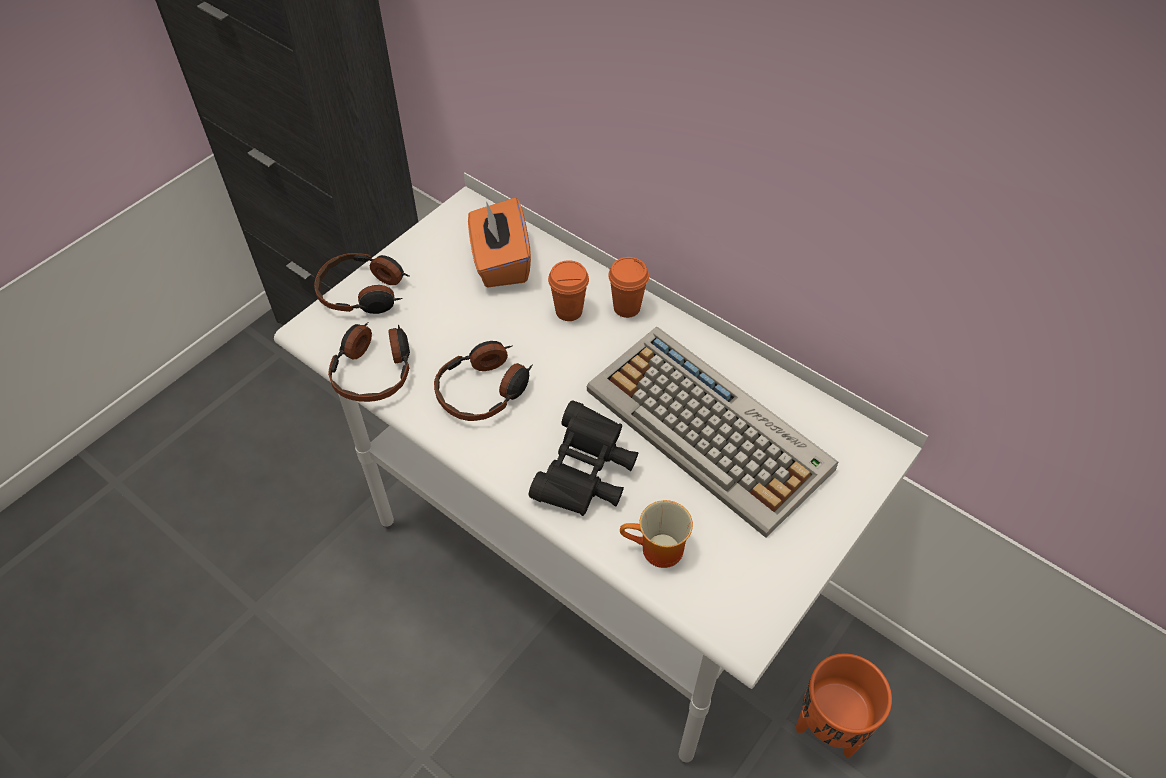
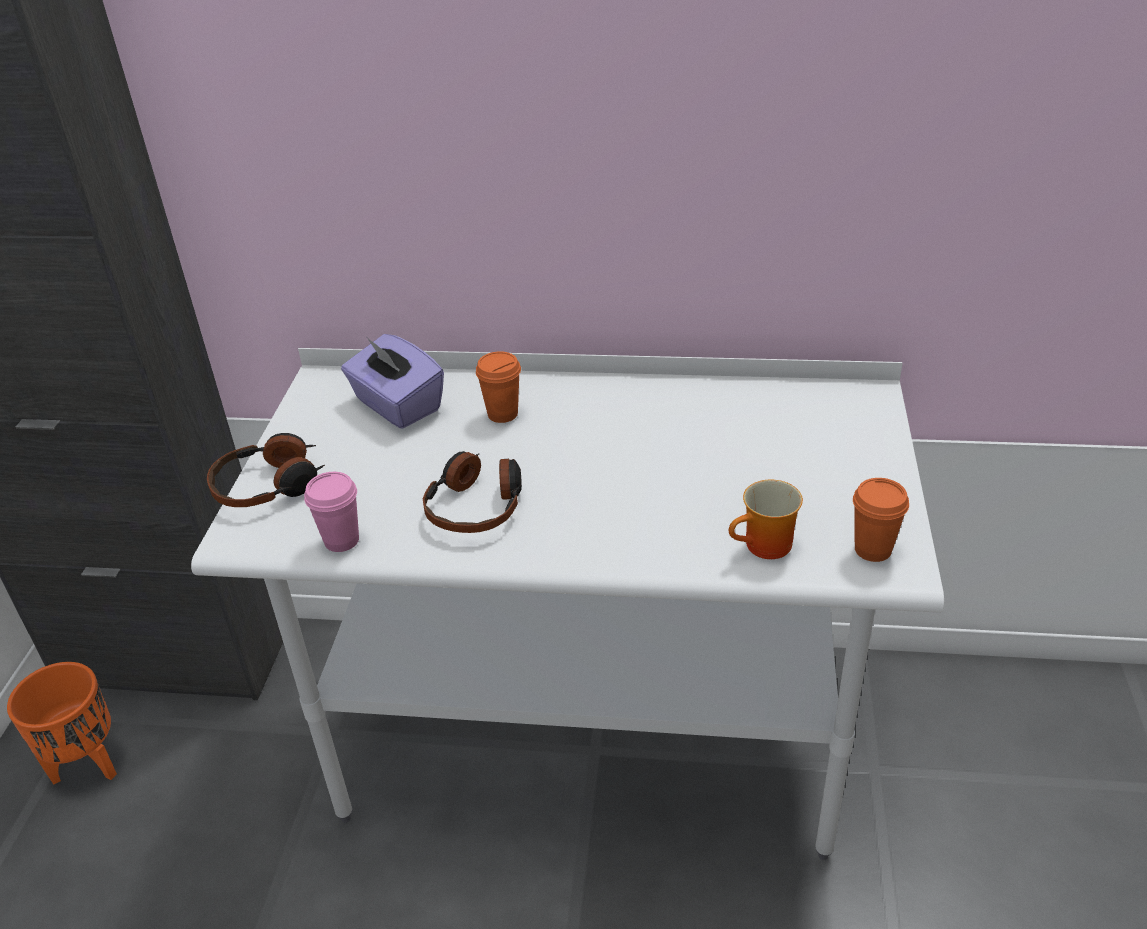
camera: 30 degrees left, 15 degrees down
(374, 370) = (341, 540): headphones -> pink cup
(500, 262) = (397, 406): orange tissue box -> purple tissue box
(585, 475) = (642, 524): black binoculars -> none
(627, 307) = (555, 390): orange cup -> orange cup (872, 549)
(710, 429) = (720, 442): keyboard -> none
(829, 727) = (922, 750): orange planter -> orange planter (89, 763)

